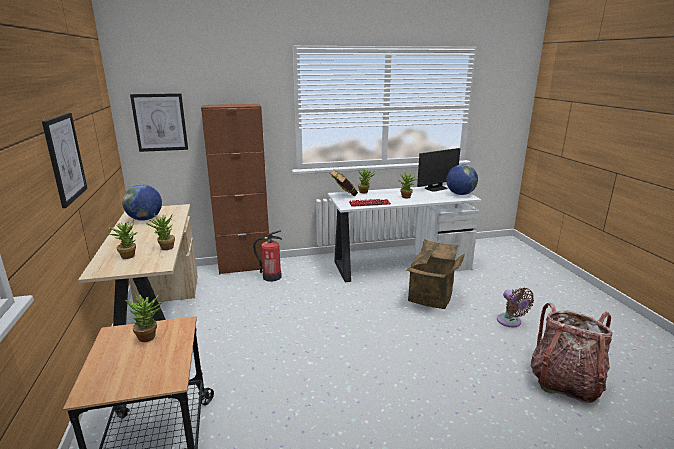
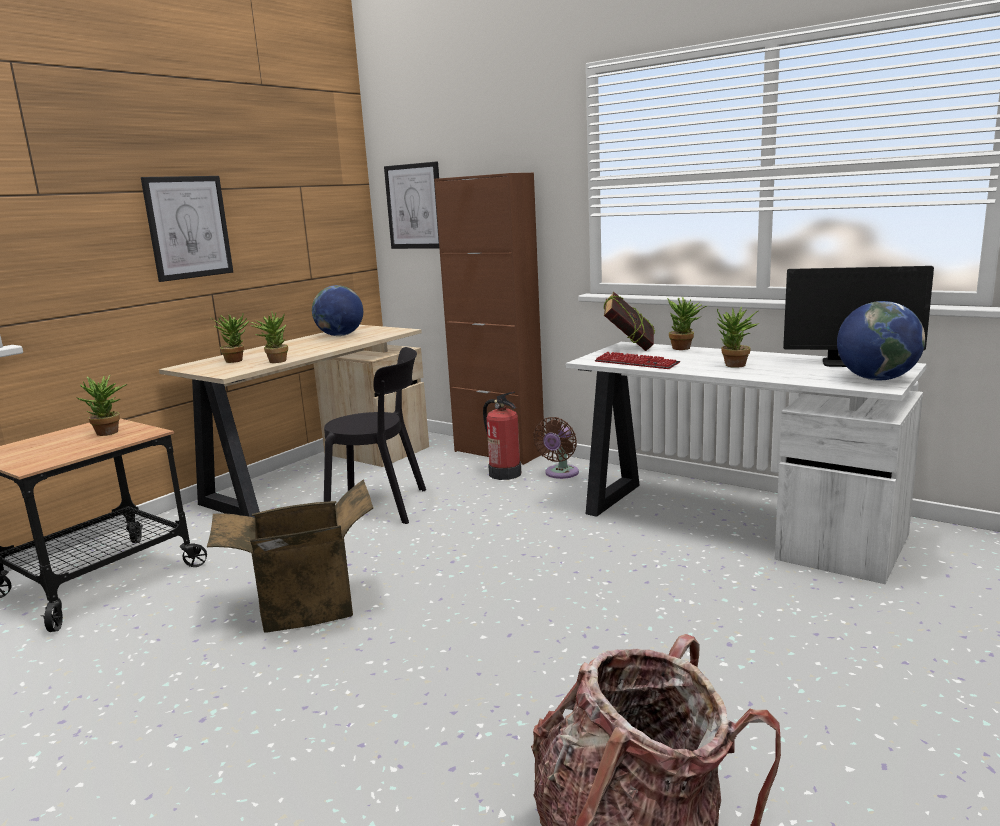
camera: 50 degrees right, 5 degrees down
(244, 318) = (382, 506): none -> black chair
(432, 297) = (683, 591): cardboard box -> cardboard box (305, 607)
(510, 322) = (757, 701): brown fan -> brown fan (560, 474)

